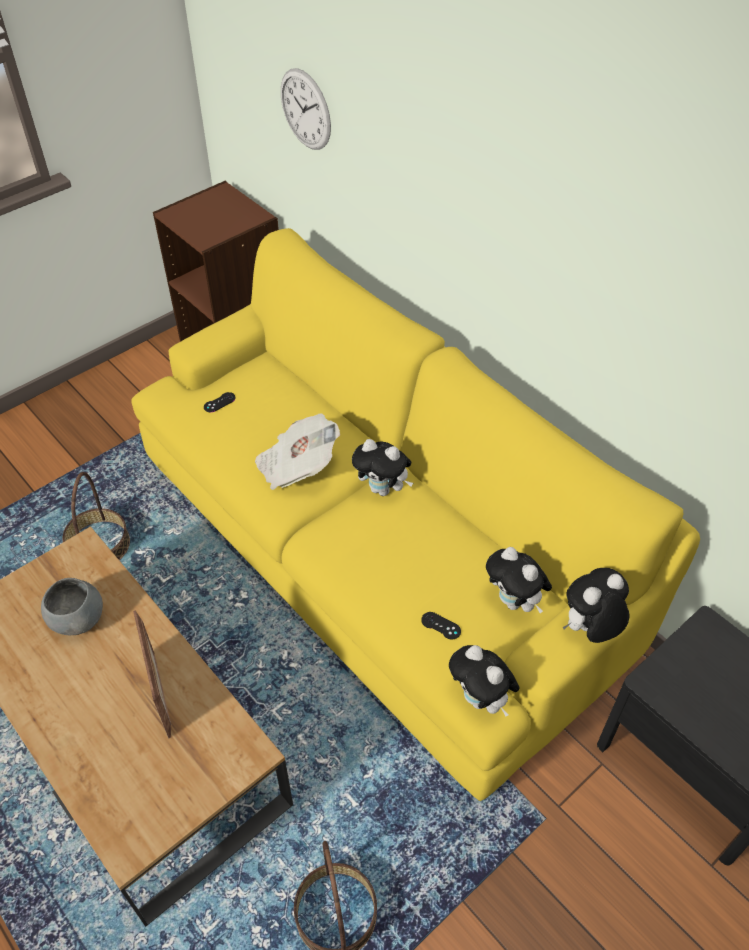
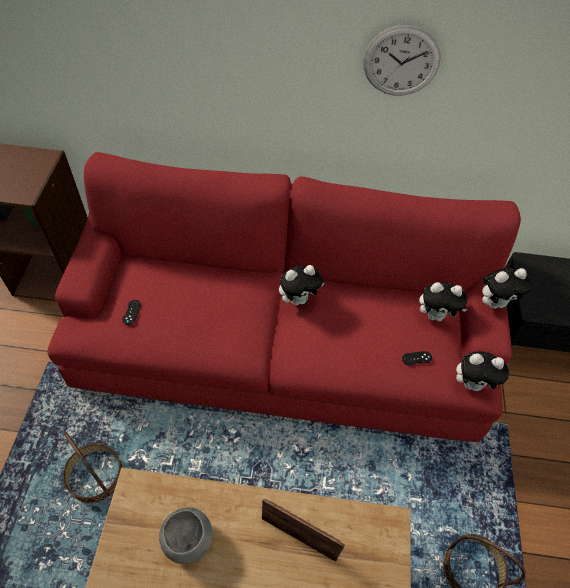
camera: 45 degrees left, 5 degrees up
(297, 466) = (232, 320): newspaper -> none
(305, 109) = (79, 44): wall clock -> wall clock (401, 61)
(376, 550) = (282, 343): yellow sofa -> red sofa
(589, 629) = (495, 303): plush toy -> plush toy turned 120 degrees counterclockwise

